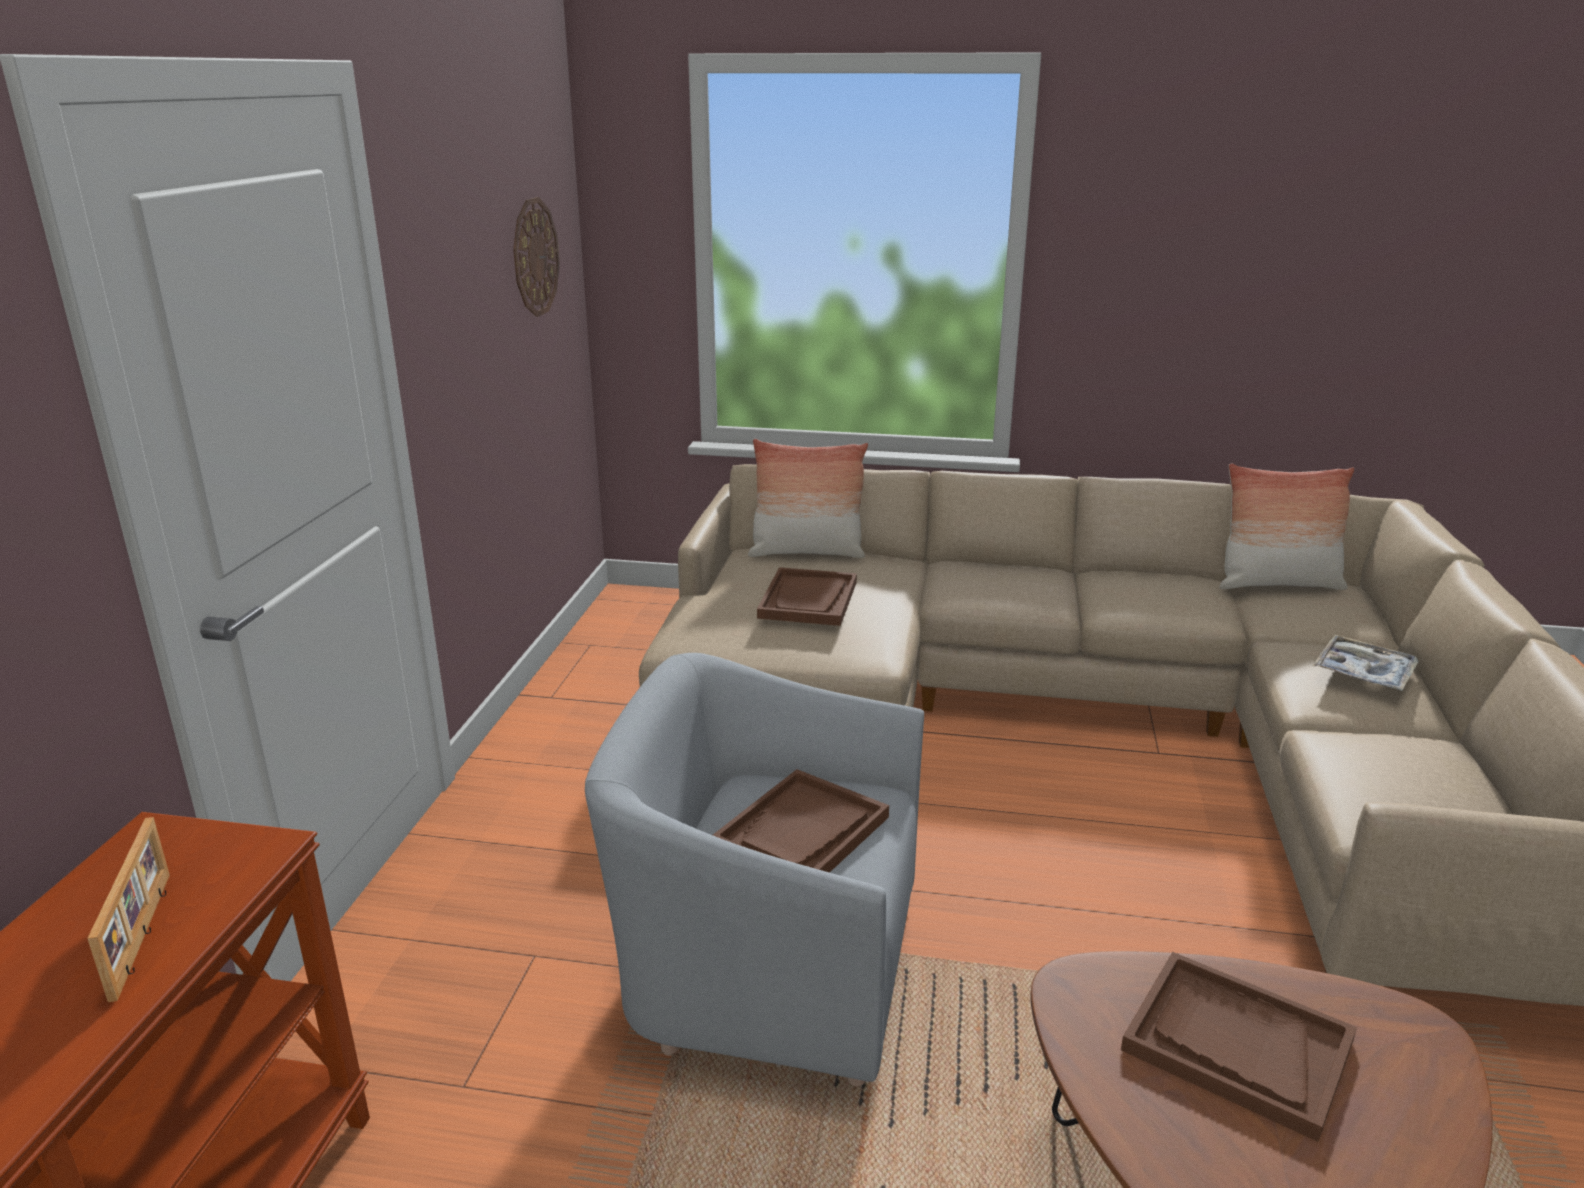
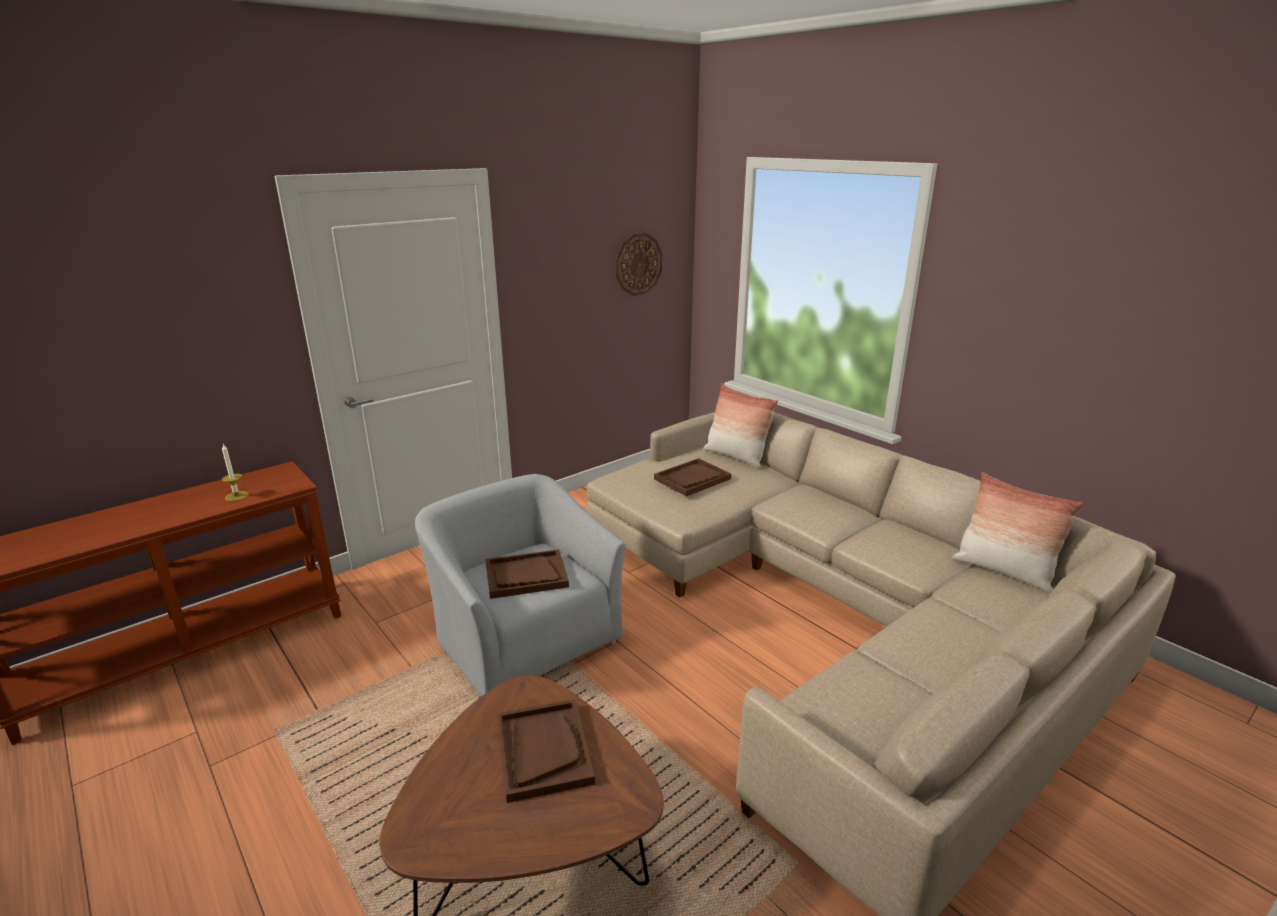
camera: 40 degrees right, 0 degrees up
(144, 933) = (236, 496): picture frame -> candle
(1364, 673) = (953, 641): tray -> none

